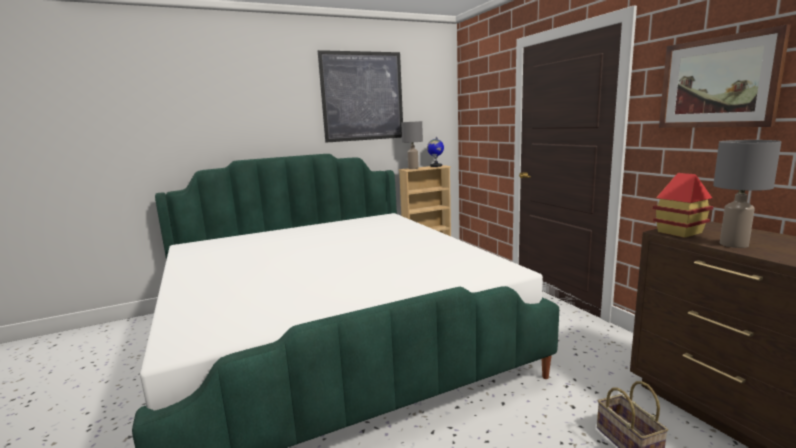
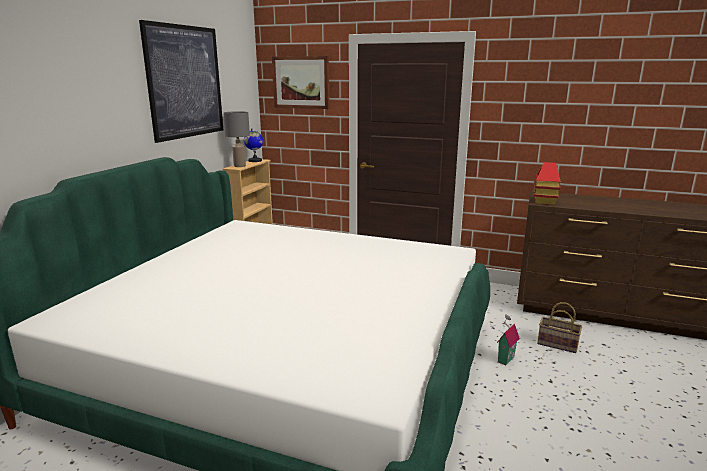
camera: 45 degrees left, 5 degrees up
(524, 421) = (504, 359): none -> toy house
(718, 82) = (538, 98): picture -> picture (301, 82)
(733, 244) = (580, 205): grey table lamp -> none

